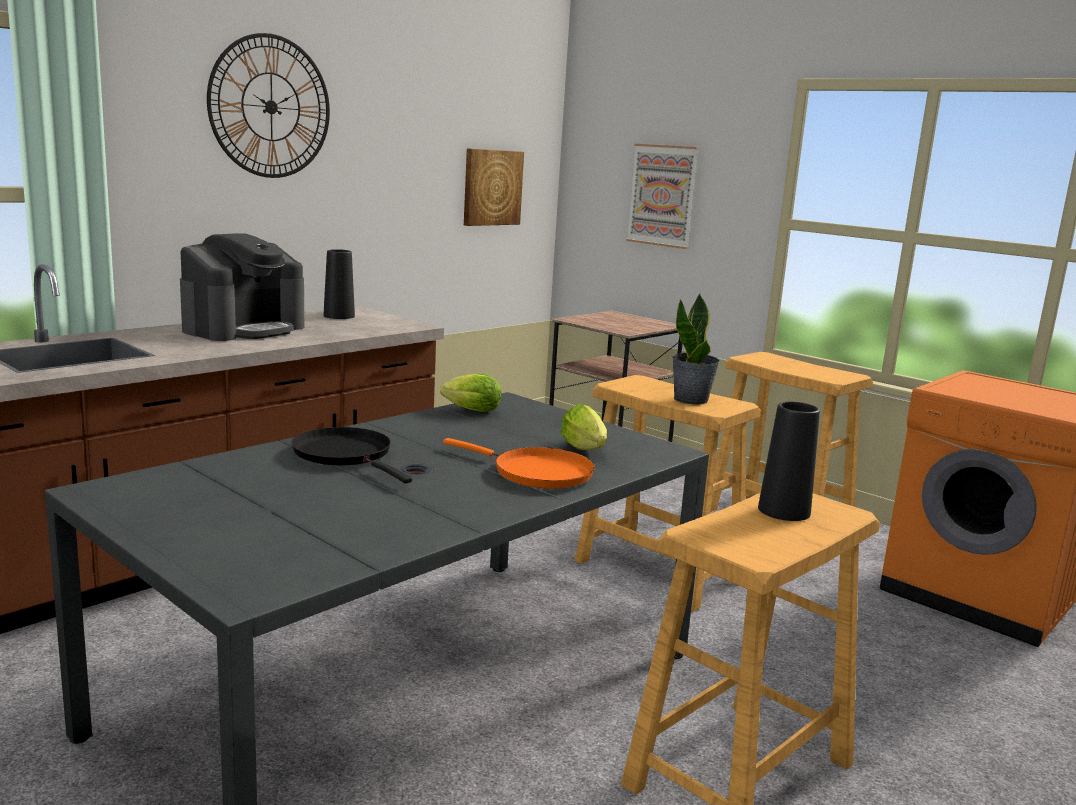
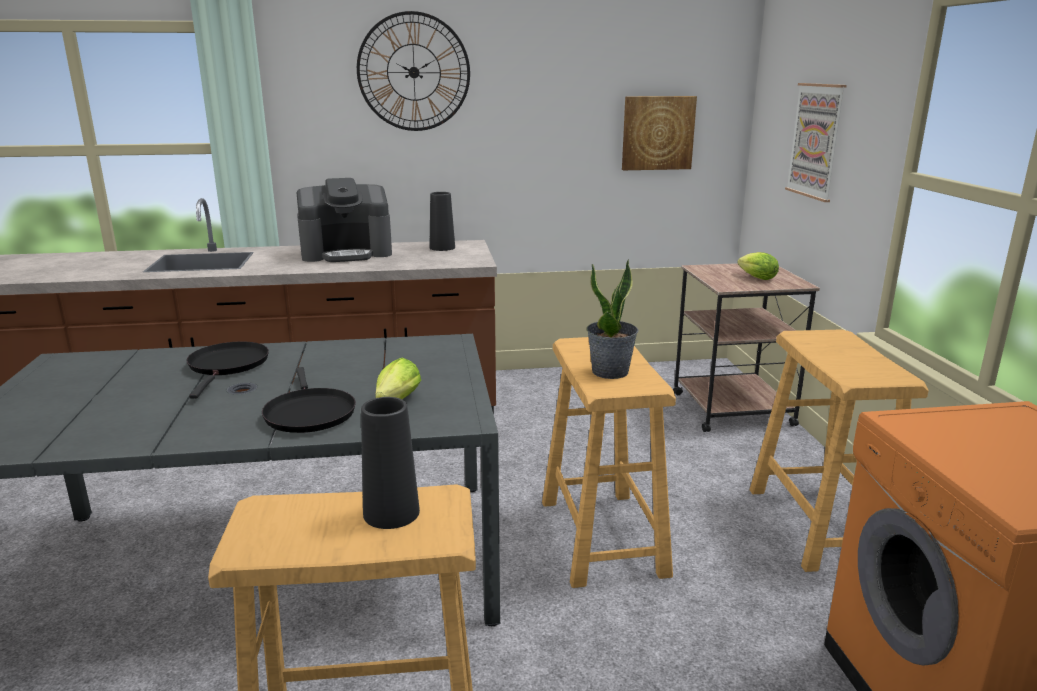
camera: 40 degrees right, 5 degrees up
(469, 410) = (399, 345): lettuce -> lettuce (755, 278)
(536, 473) = (309, 413): orange frying pan -> black frying pan

